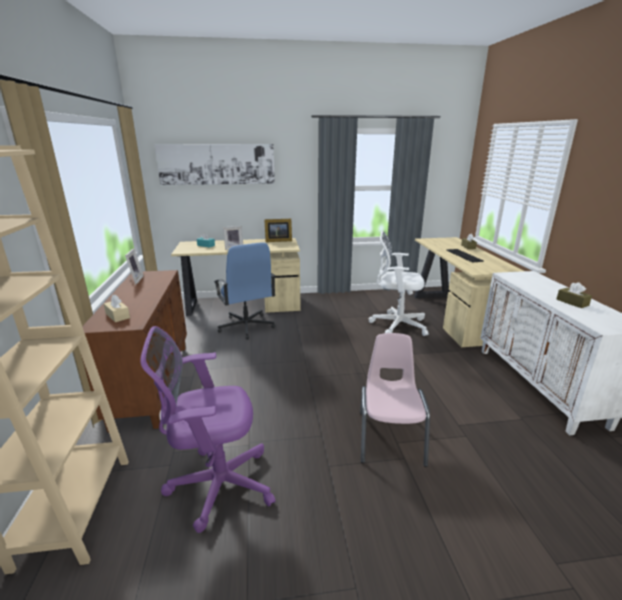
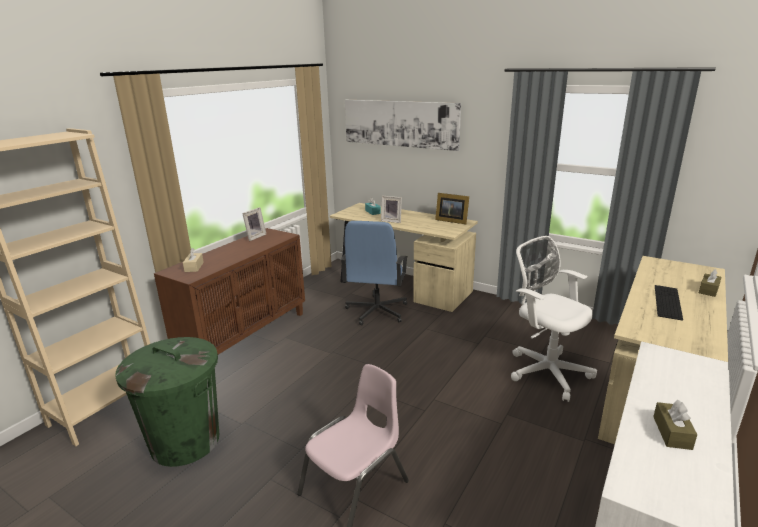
camera: 40 degrees right, 0 degrees up
(216, 485) = (185, 441): purple office chair -> green trash can

